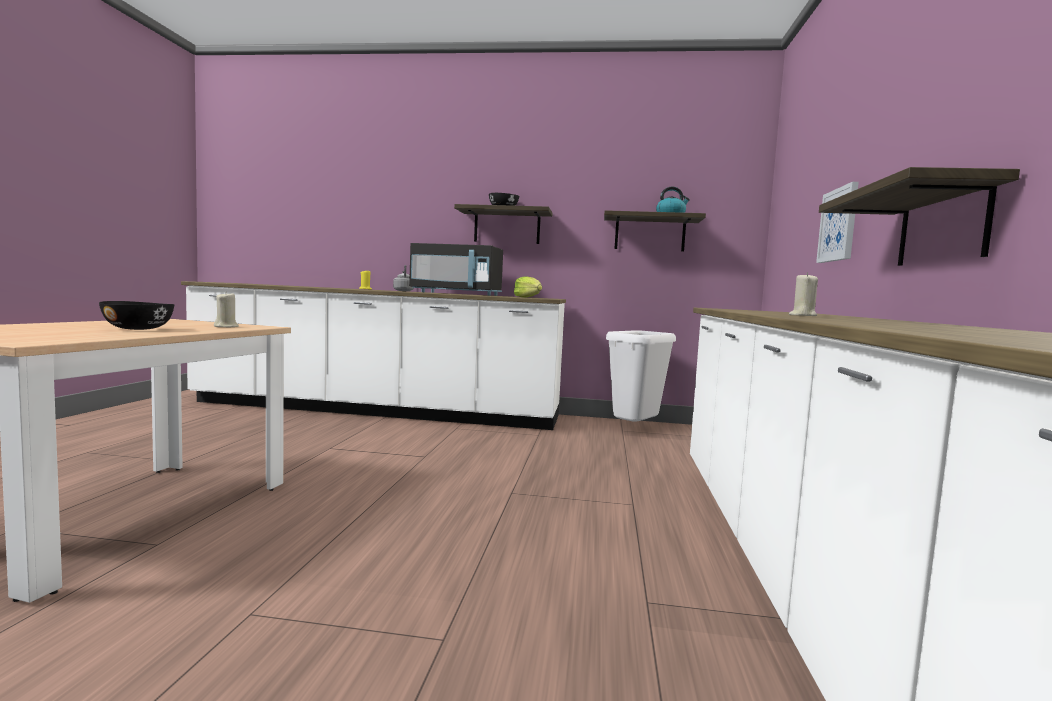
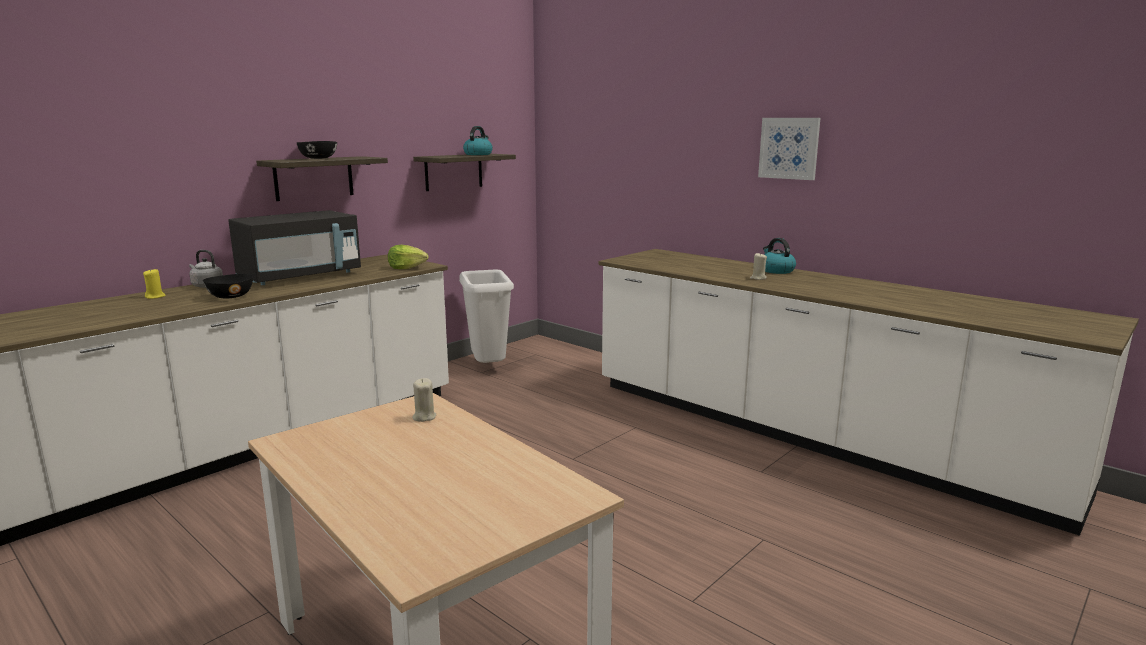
camera: 55 degrees left, 10 degrees up
(139, 329) = (444, 455): black bowl -> black bowl (231, 296)
(838, 225) = (666, 184): picture -> picture (789, 148)
(881, 319) = (776, 270): none -> kettle
(942, 226) = (785, 212): shelf -> none

